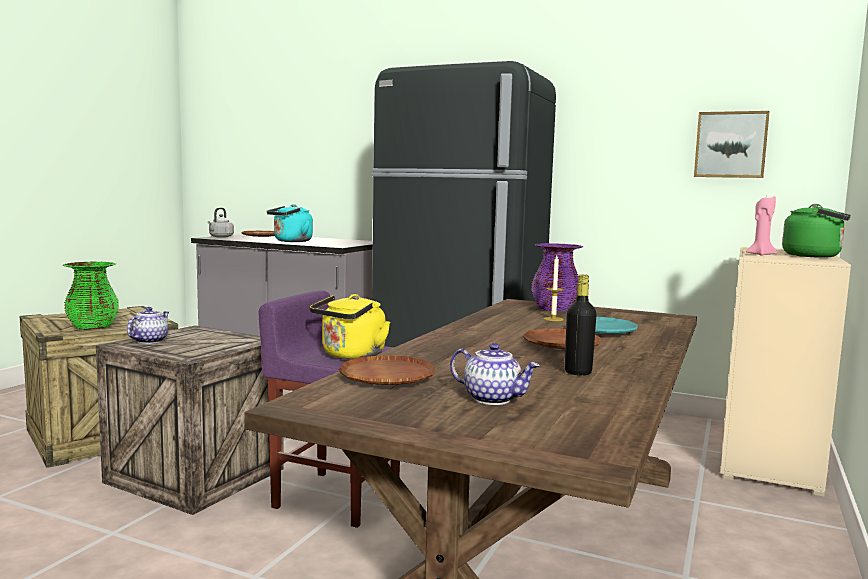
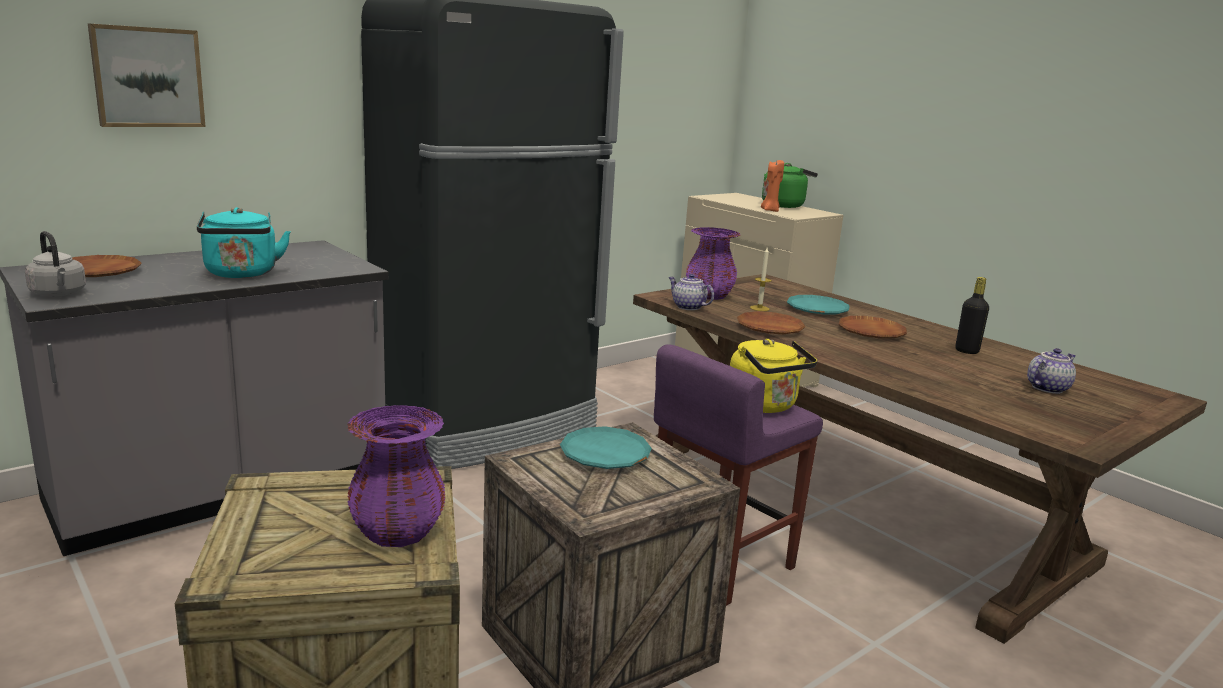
camera: 65 degrees left, 10 degrees up
(93, 327) = (398, 532): green vase -> purple vase
(150, 341) = (582, 496): teapot -> teapot (687, 307)
(218, 339) = (605, 454): none -> turquoise plate
(387, 377) = (987, 403): brown plate -> brown plate (770, 328)
(730, 145) = (672, 97): picture -> picture (147, 77)
(760, 254) = (770, 210): pink candle -> orange candle

